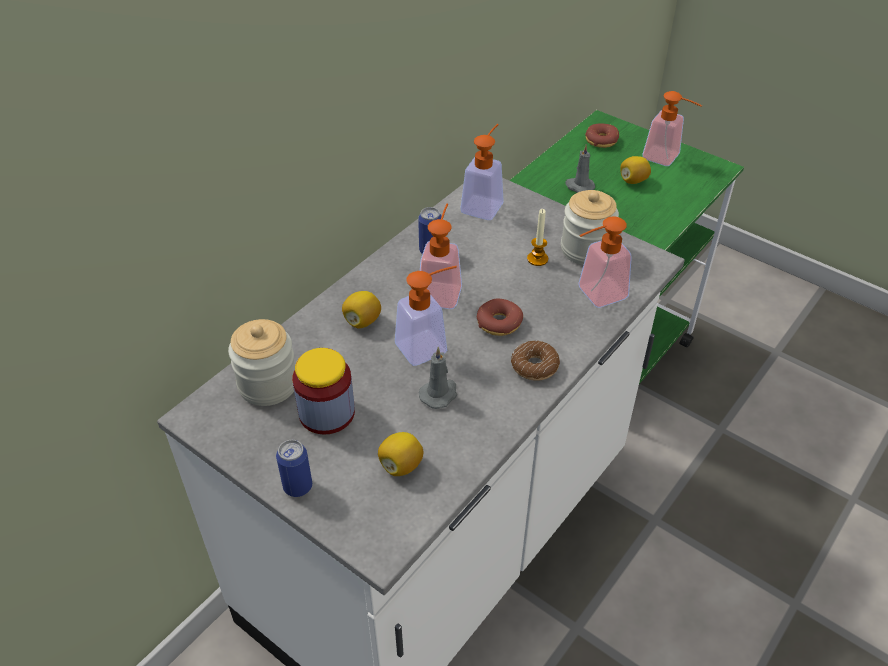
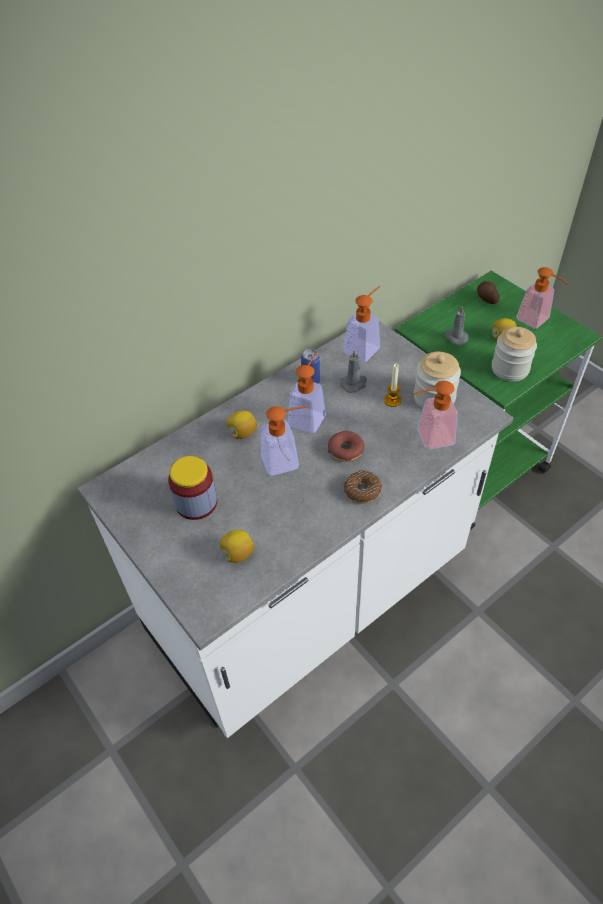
camera: 15 degrees right, 5 degrees up
(268, 384) = (160, 473): jar -> jar (510, 369)
(298, 486) = (160, 556): can -> none
(439, 394) = (283, 501): grey candle -> grey candle (354, 384)
(601, 140) = (486, 299): donut -> potato

